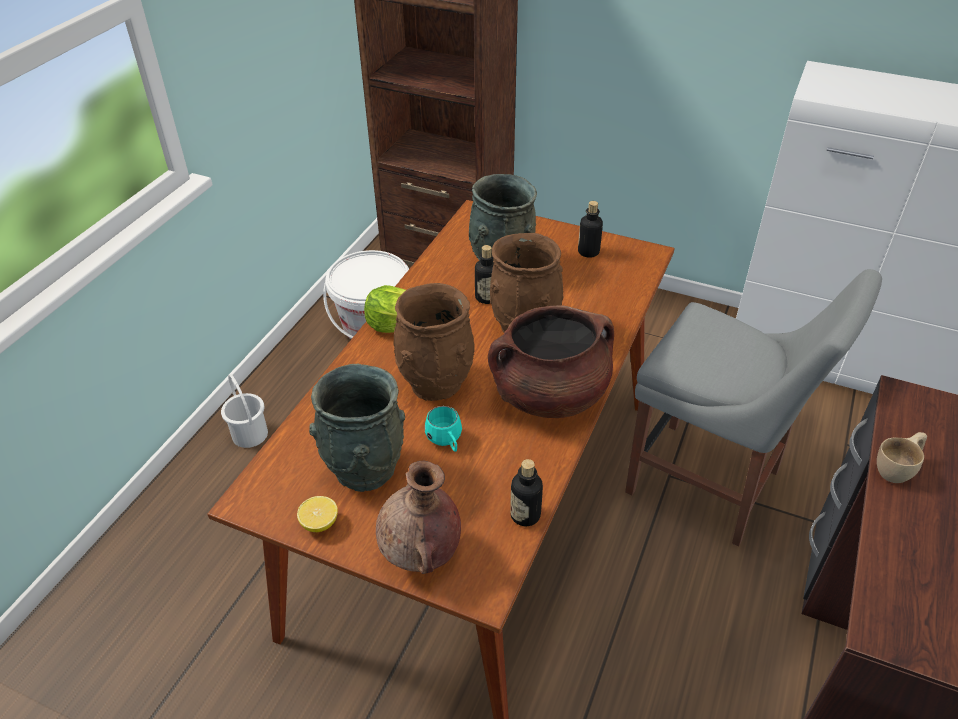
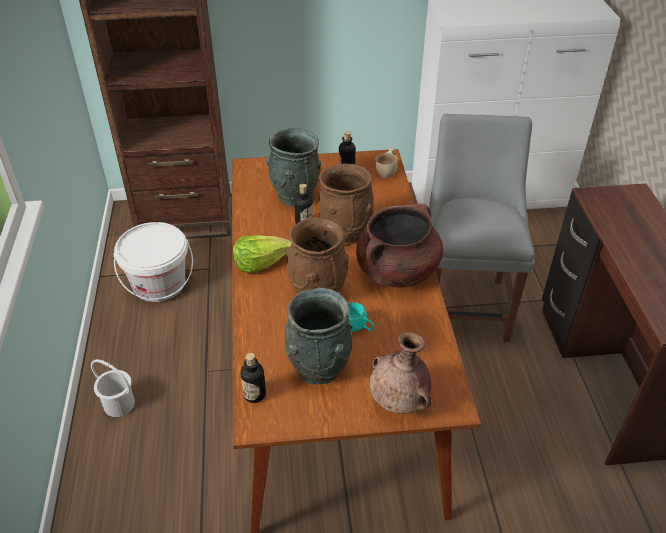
camera: 30 degrees left, 0 degrees up
(319, 523) = (318, 415): lemon -> none
(525, 515) = (442, 351): bottle -> bottle (254, 394)
(710, 485) = (464, 304): grey chair -> grey chair turned 90 degrees counterclockwise
(898, 469) = (618, 238): beige cup -> beige cup (388, 171)

